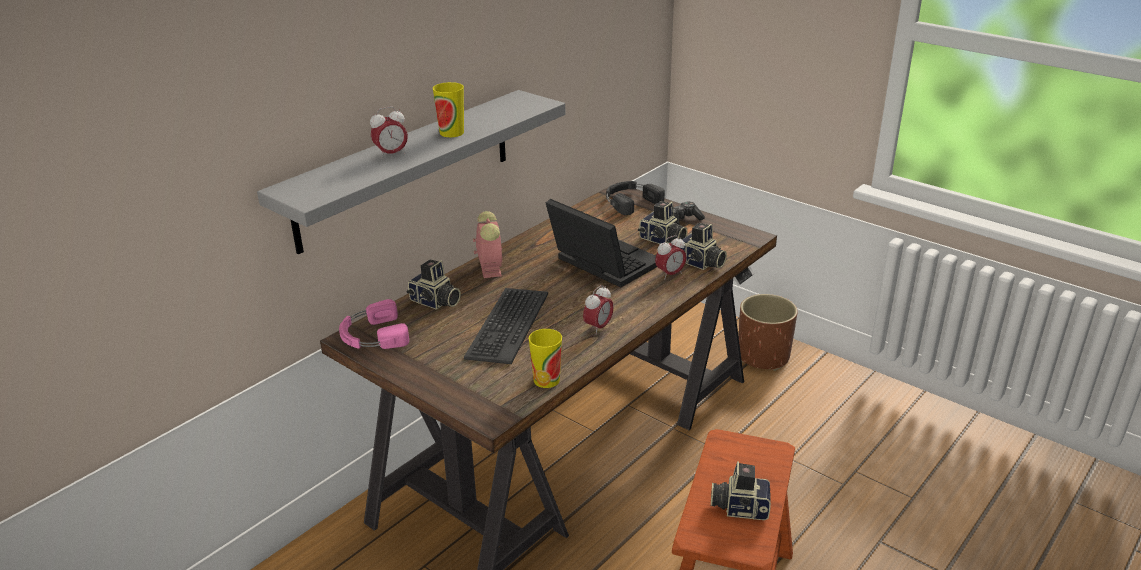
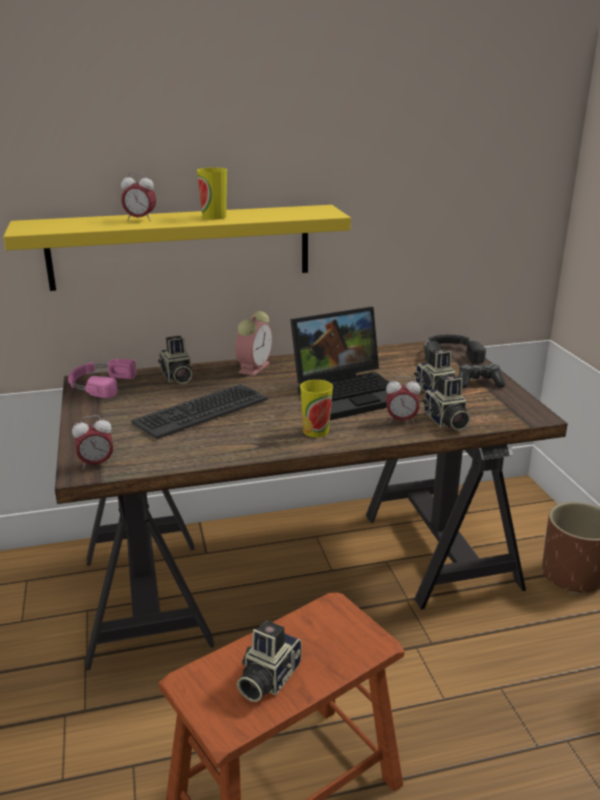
camera: 35 degrees right, 5 degrees down
(406, 169) = (181, 247): grey shelf -> yellow shelf
(546, 380) = (165, 462): cup -> cup (316, 431)
(598, 327) = (270, 439): alarm clock -> alarm clock (96, 464)
(601, 264) = (350, 392): laptop -> laptop turned 75 degrees clockwise
(739, 507) = (267, 678): camera -> camera turned 105 degrees counterclockwise

